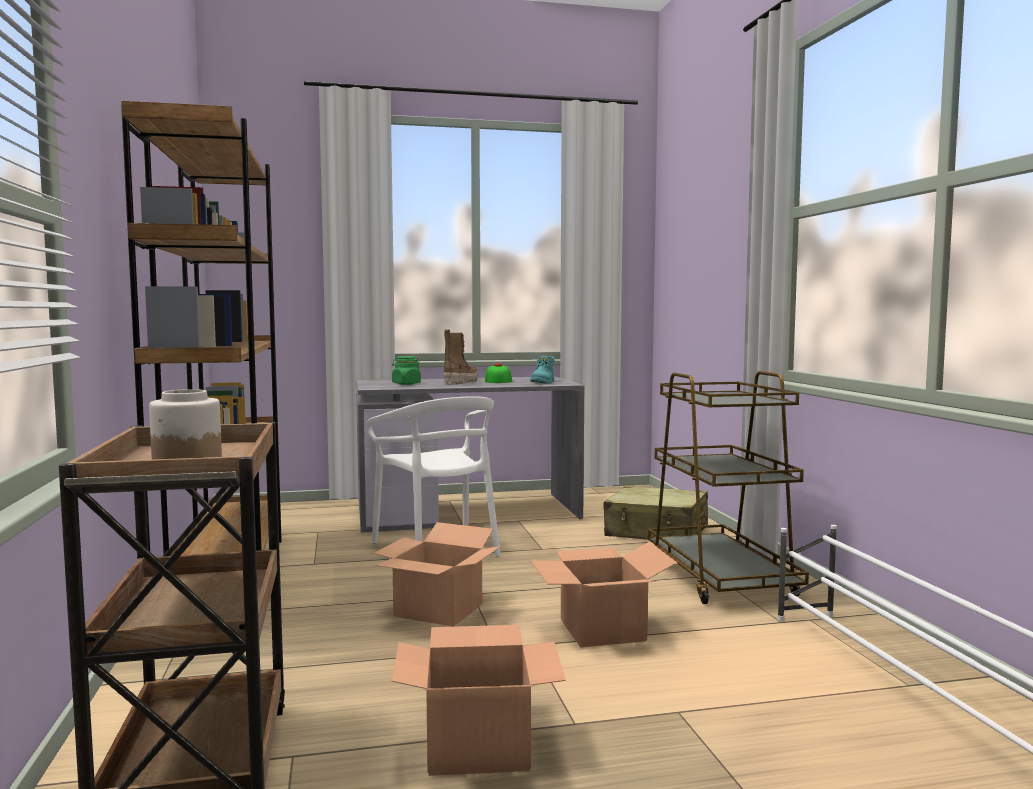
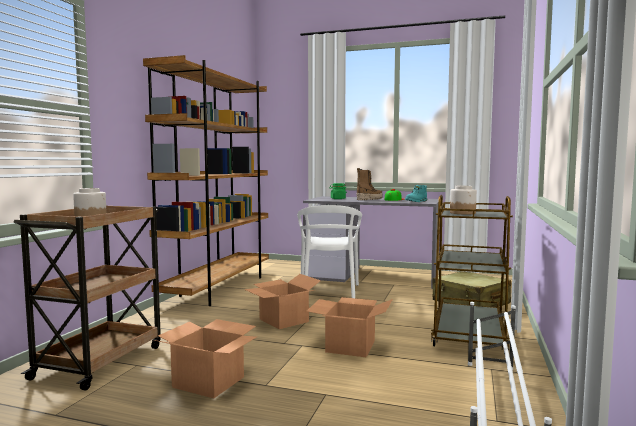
camera: 30 degrees right, 0 degrees up
(717, 399) = (462, 213): none -> jar

